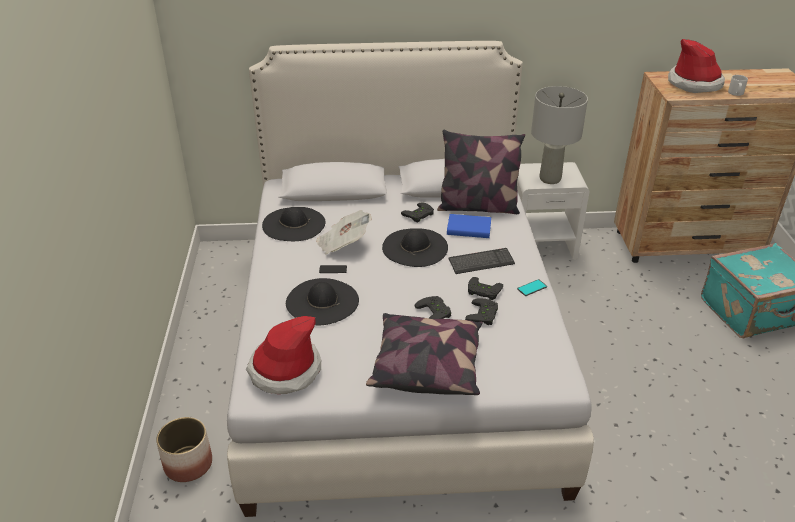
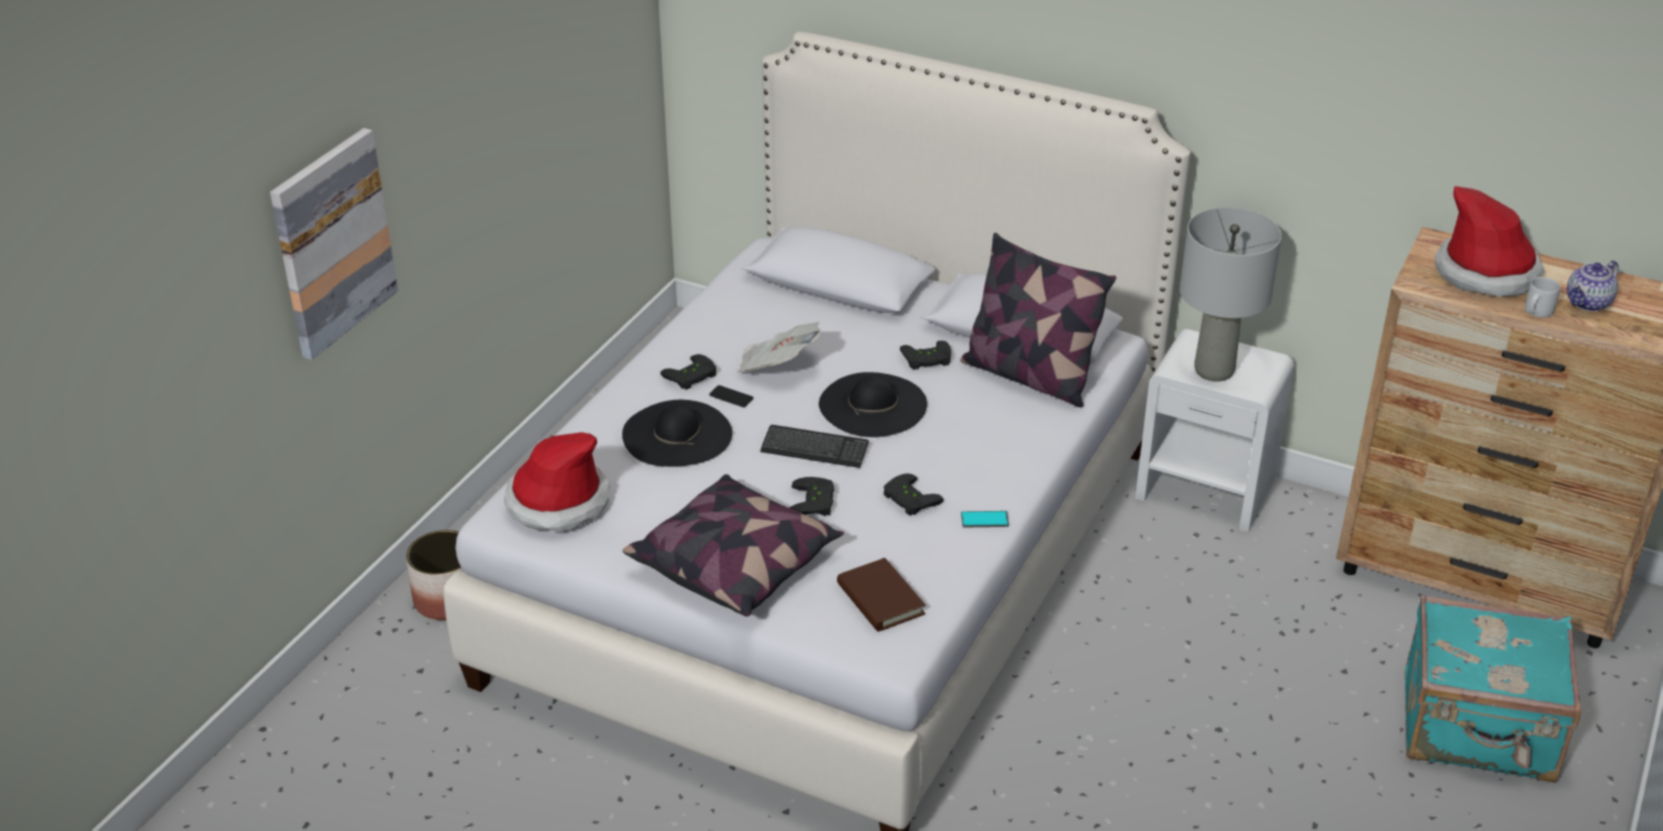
camera: 30 degrees right, 0 degrees up
(71, 239) = (332, 242): none -> picture
(293, 224) = (736, 315): black hat -> none
(469, 229) = (980, 404): blue book -> none
(481, 262) = (948, 458): keyboard -> keyboard (814, 448)
(484, 315) = (877, 530): black game controller -> black game controller (692, 377)
(524, 353) = (880, 599): none -> brown book
(749, 84) = (1588, 303): none -> teapot

